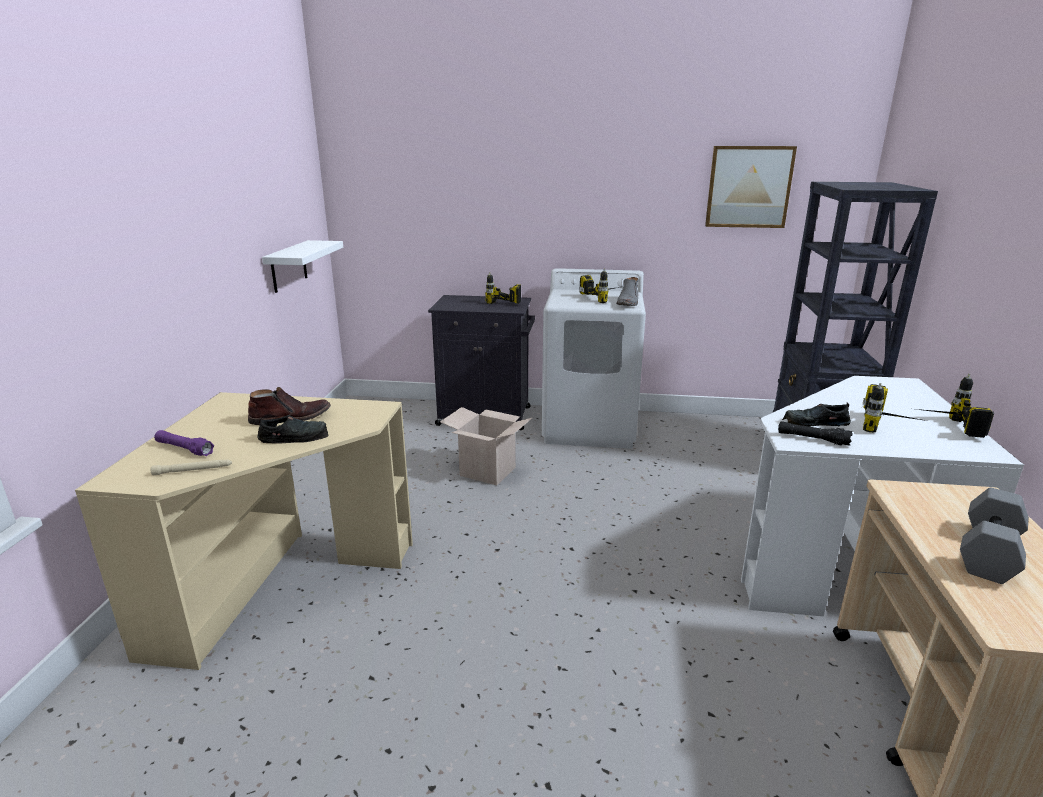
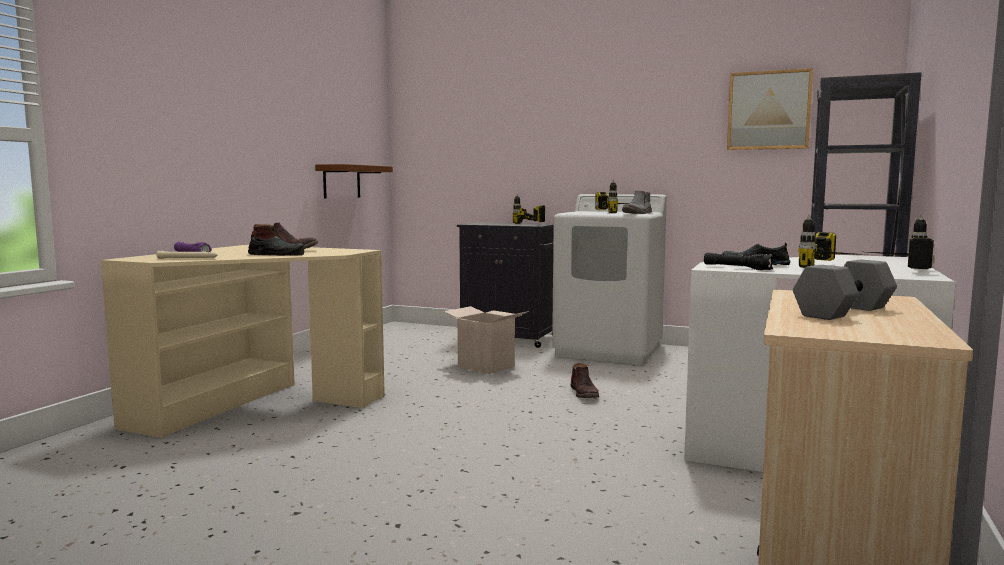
camera: 15 degrees right, 15 degrees down
(288, 266) = (341, 181): white shelf -> brown shelf
(605, 507) = (584, 393): none -> brown boot

